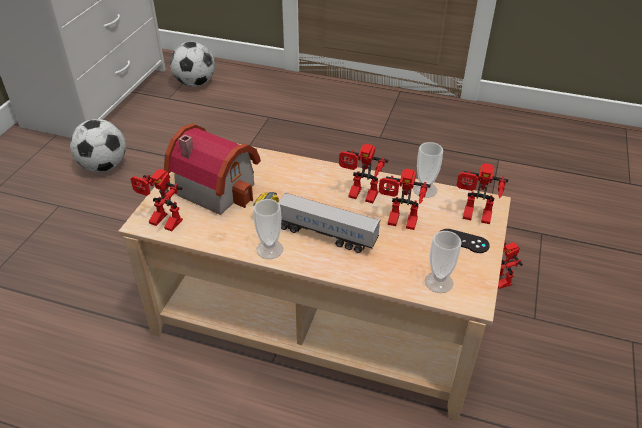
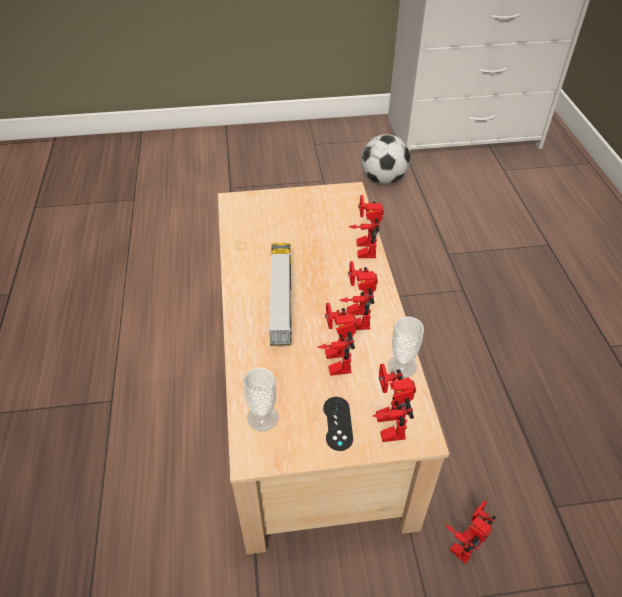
camera: 65 degrees right, 5 degrees up
(161, 223) = (237, 210): toy robot -> toy robot (362, 248)
(195, 83) = (543, 175): football -> none
(217, 186) = (302, 221): toy house -> none
(269, 249) = (242, 282): cup -> none

